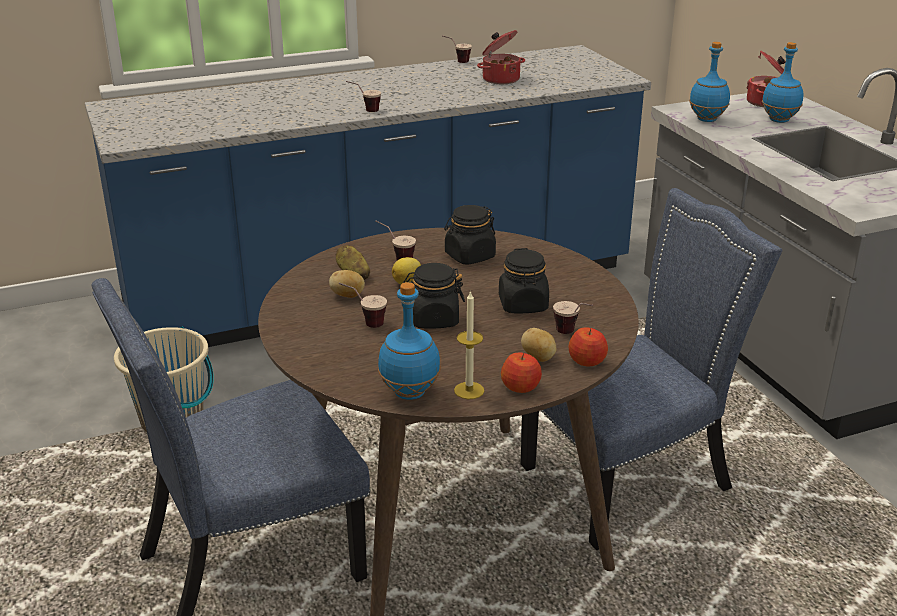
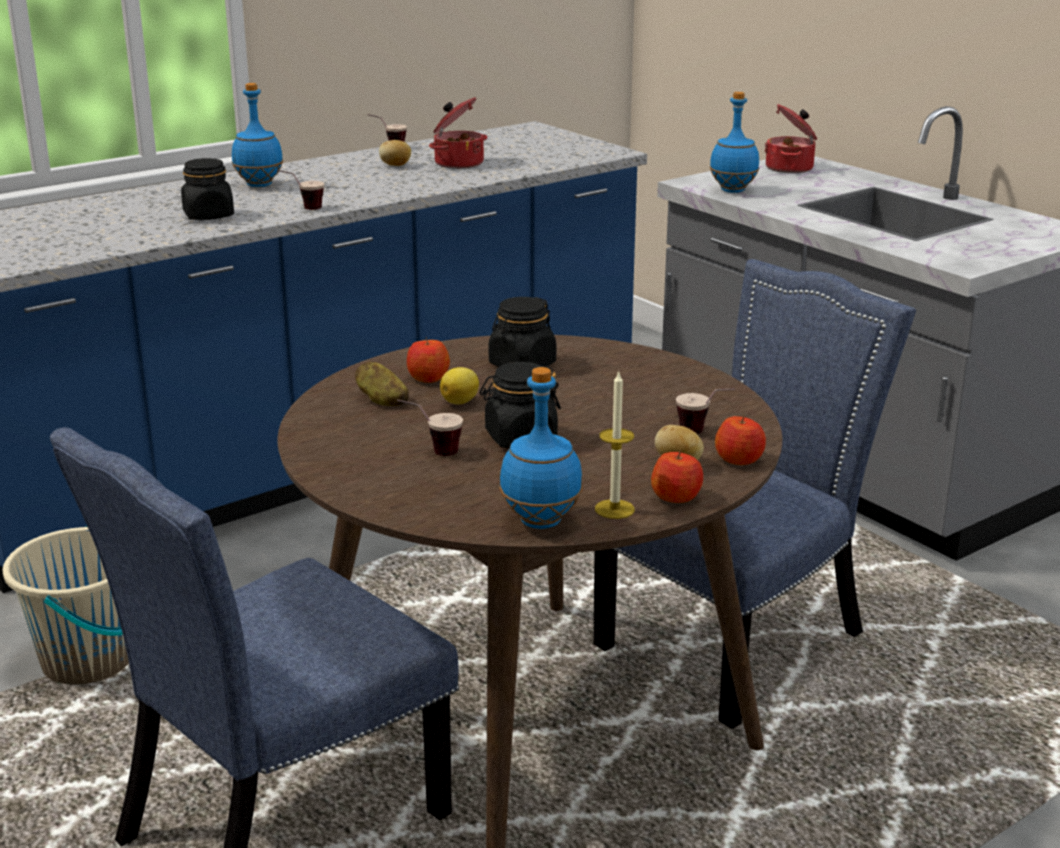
camera: 15 degrees left, 5 degrees down
(347, 296) = (390, 425): potato -> potato (395, 165)
(395, 259) = (428, 378): cup -> apple
(523, 305) = (623, 410): black jar -> black jar (209, 216)
(779, 120) = (816, 185): blue bottle -> blue bottle (259, 185)

